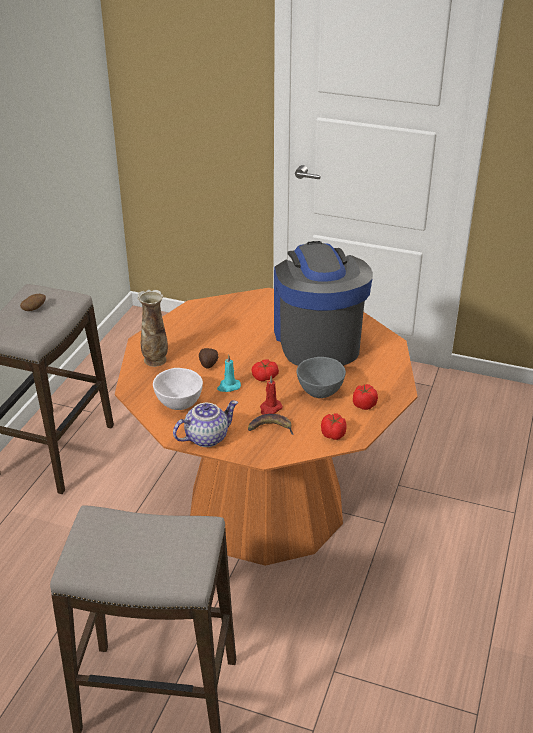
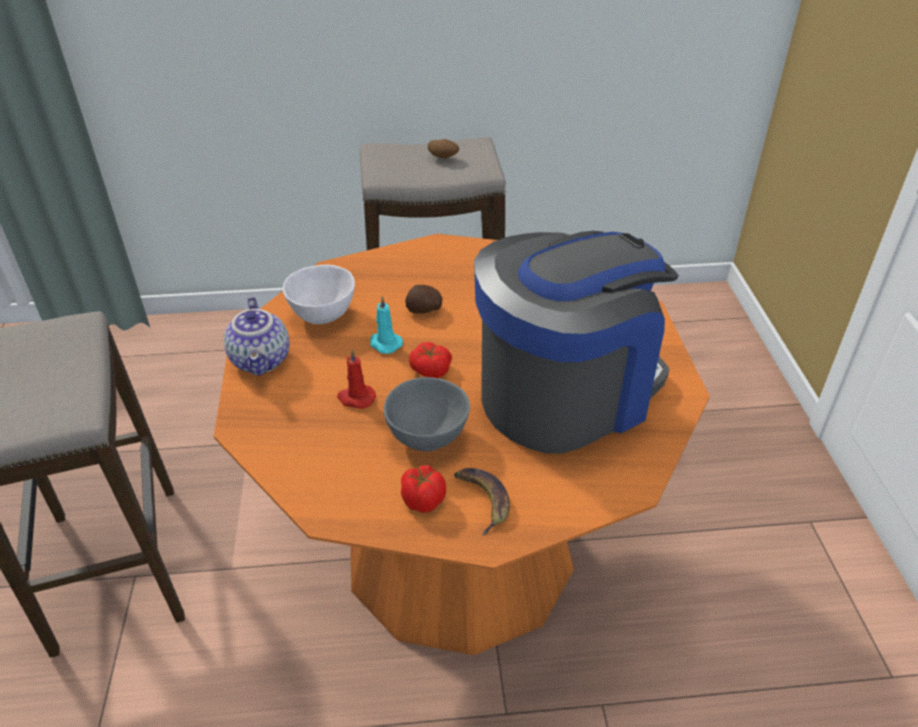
camera: 65 degrees right, 5 degrees up
(155, 360) = (404, 267): vase -> none
(206, 437) = (262, 360): teapot -> teapot turned 45 degrees clockwise
(270, 428) = (310, 412): banana -> banana (482, 500)
(333, 435) = (323, 486): tomato -> none

